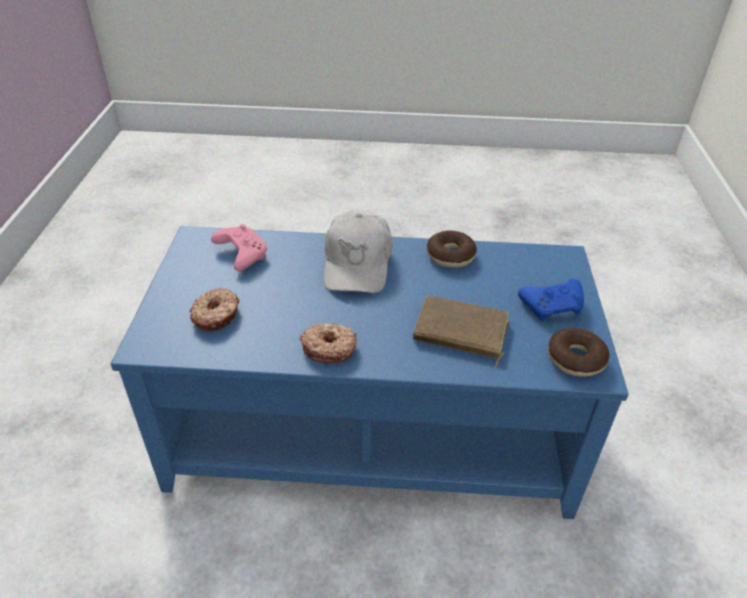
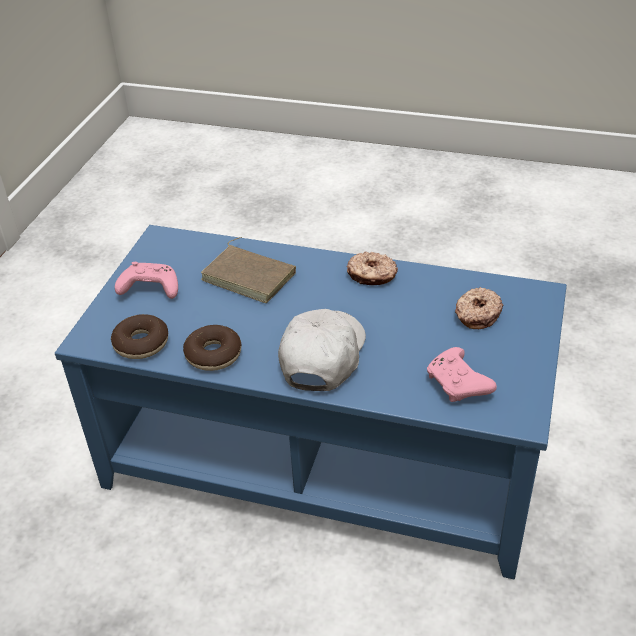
camera: 165 degrees left, 0 degrees up
(553, 306) = (149, 289): blue game controller -> pink game controller
(575, 359) = (168, 247): donut -> donut (141, 344)

